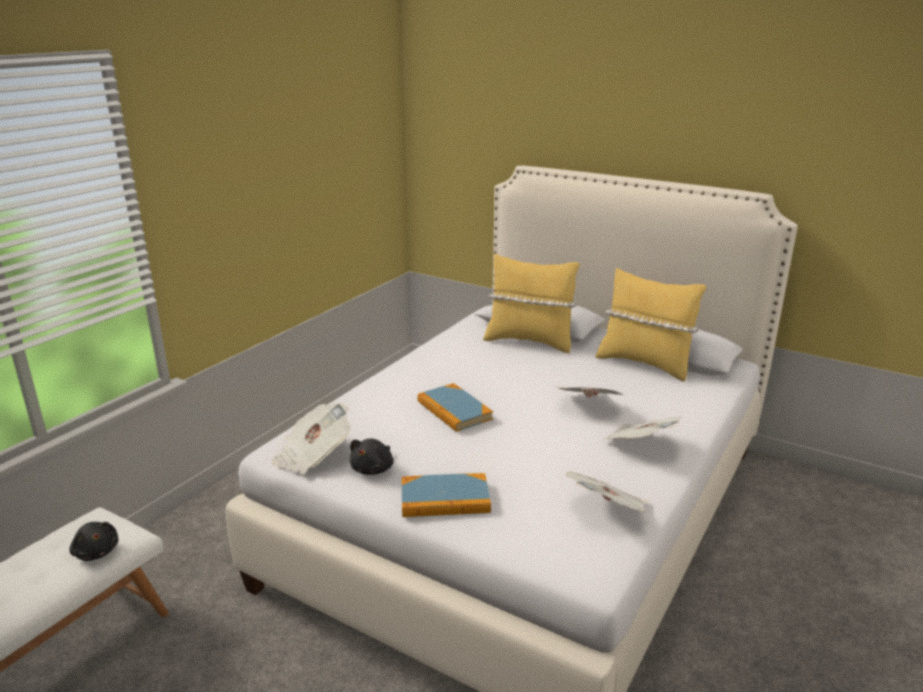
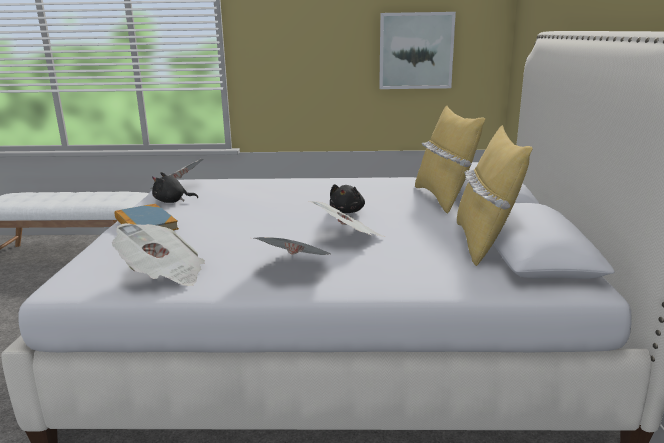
camera: 60 degrees right, 5 degrees down
(96, 552) = (106, 201): black plush toy -> black plush toy (347, 211)
(341, 188) = (416, 51): none -> picture
(454, 410) = (275, 201): book -> none

